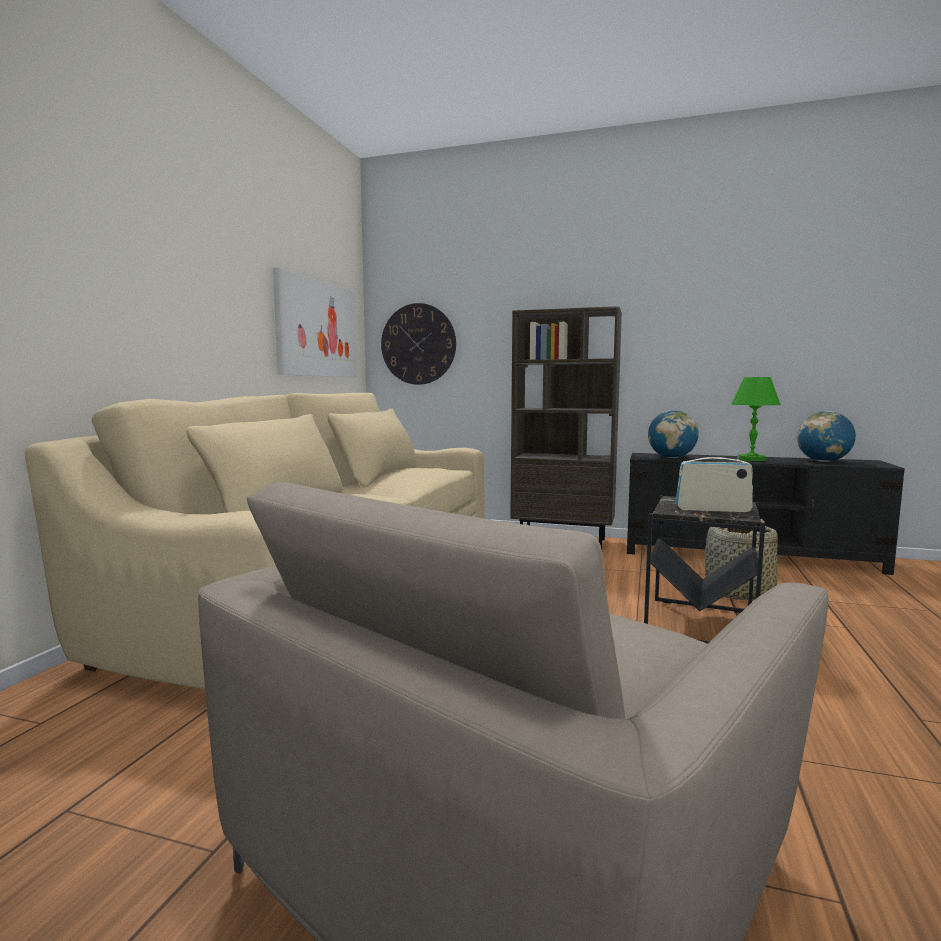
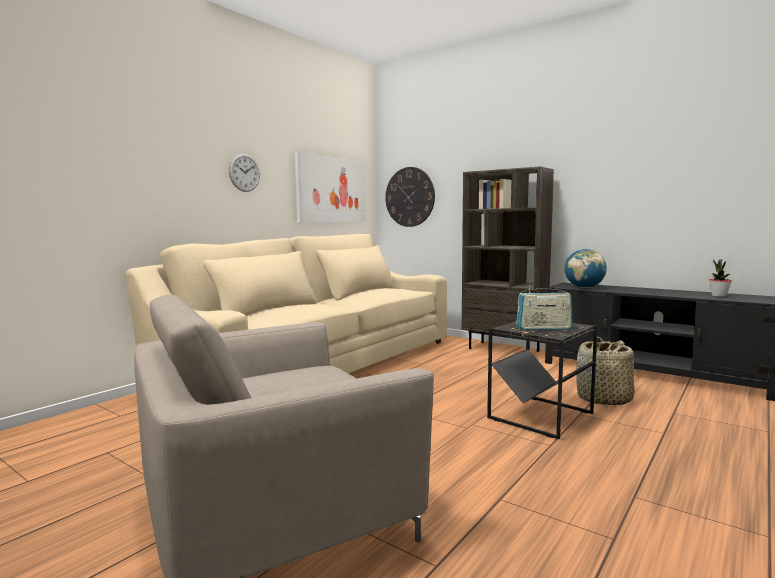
camera: 20 degrees right, 0 degrees up
(208, 289) = (244, 172): none -> wall clock
(712, 509) = (544, 328): radio -> radio turned 150 degrees clockwise
(751, 459) = (653, 291): green table lamp -> none
(823, 461) = (719, 296): globe -> potted plant

